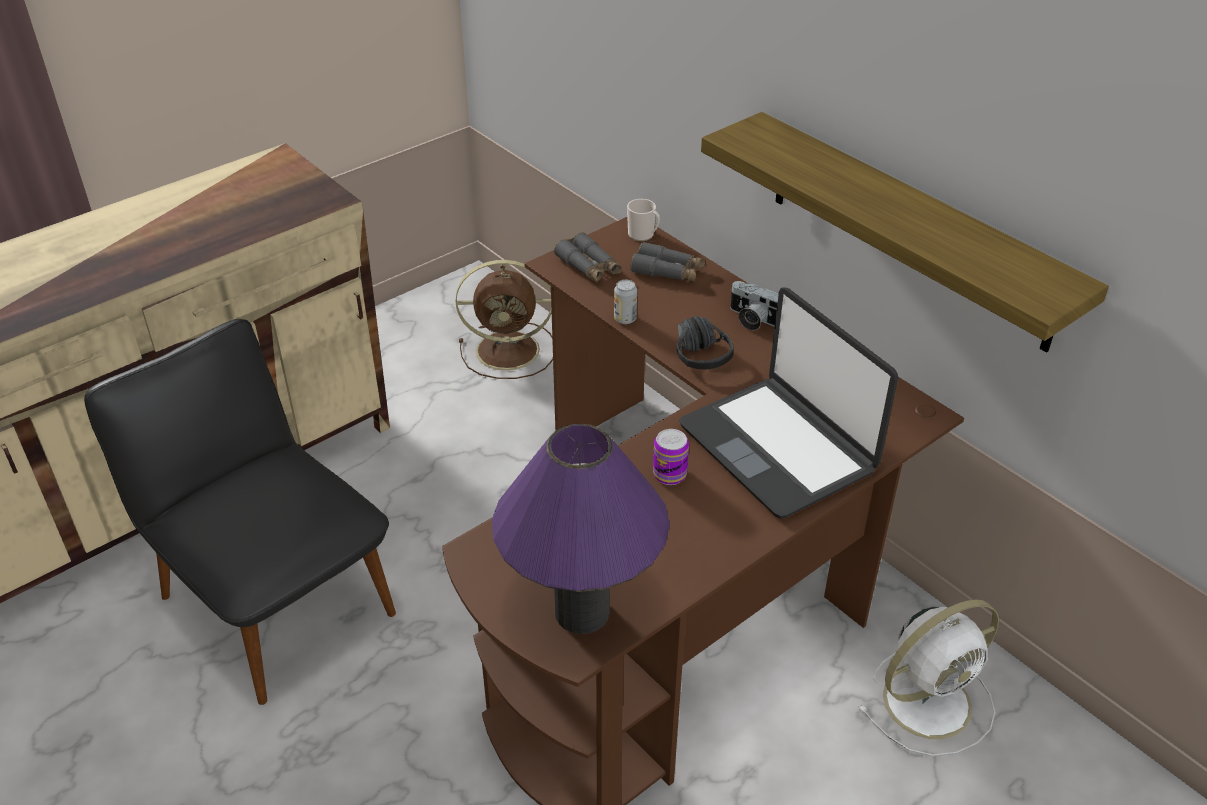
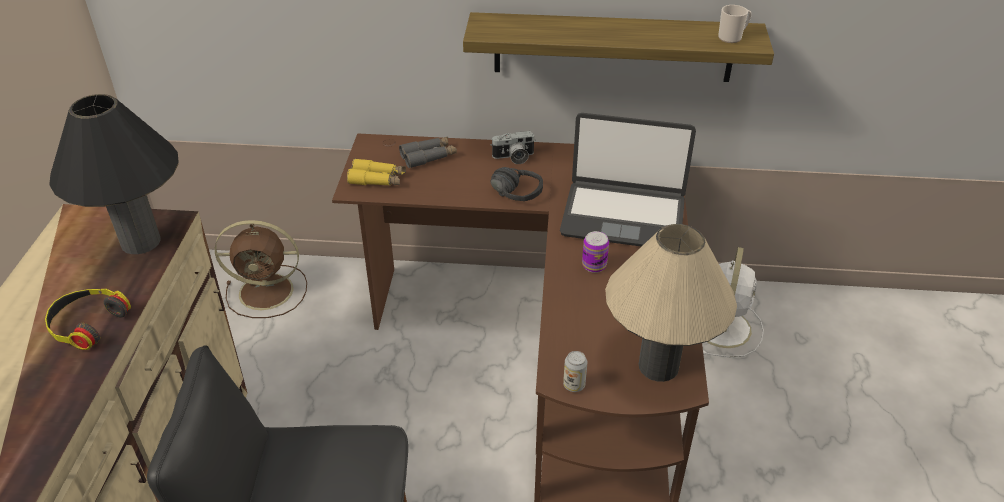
camera: 45 degrees left, 0 degrees up
(173, 245) = (87, 323): none -> headphones
(289, 203) = (140, 242): none -> black table lamp
(510, 350) = (269, 291): brown fan -> brown fan turned 45 degrees clockwise
(581, 612) = (658, 366): purple table lamp -> beige table lamp
(589, 267) = (377, 179): grey binoculars -> yellow binoculars
(625, 319) = (444, 197): can -> can (574, 385)
(643, 235) = (383, 143): mug -> mug (732, 37)

